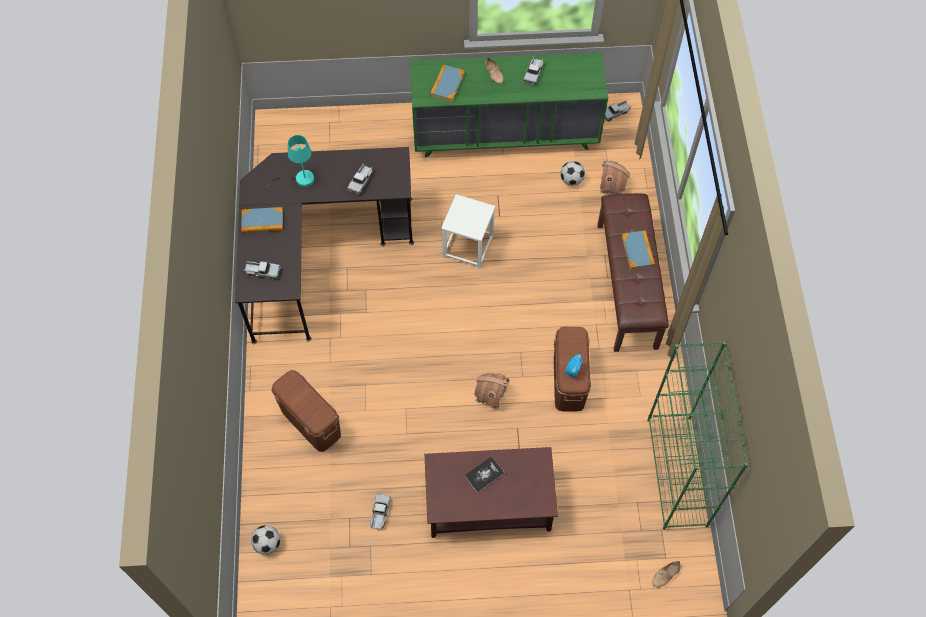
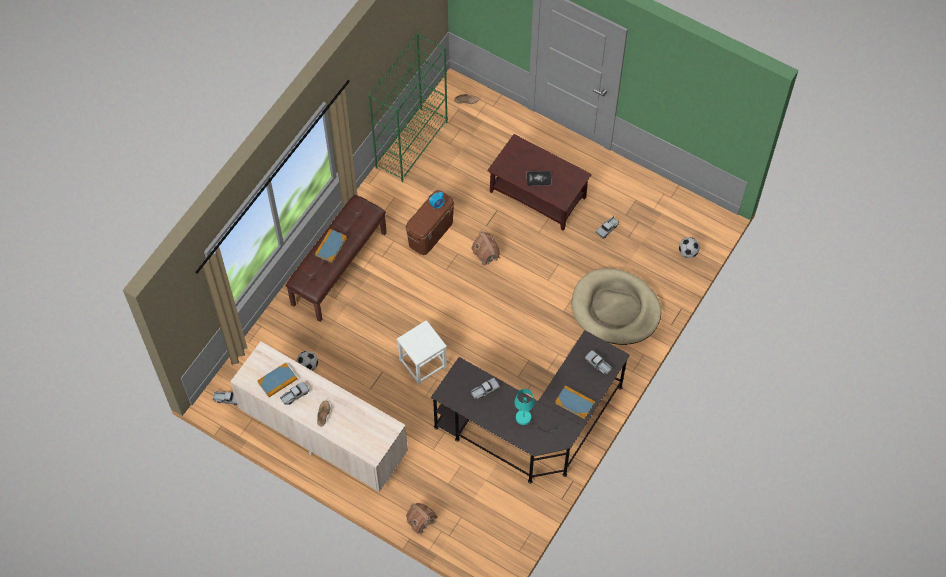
camera: 145 degrees left, 0 degrees up
(310, 422) = (615, 309): brown storage box -> beige dog bed
(447, 84) = (365, 427): book -> book (277, 381)
(505, 134) = (323, 435): green dresser -> beige dresser
(612, 185) = (283, 343): toy house -> toy house (421, 521)

